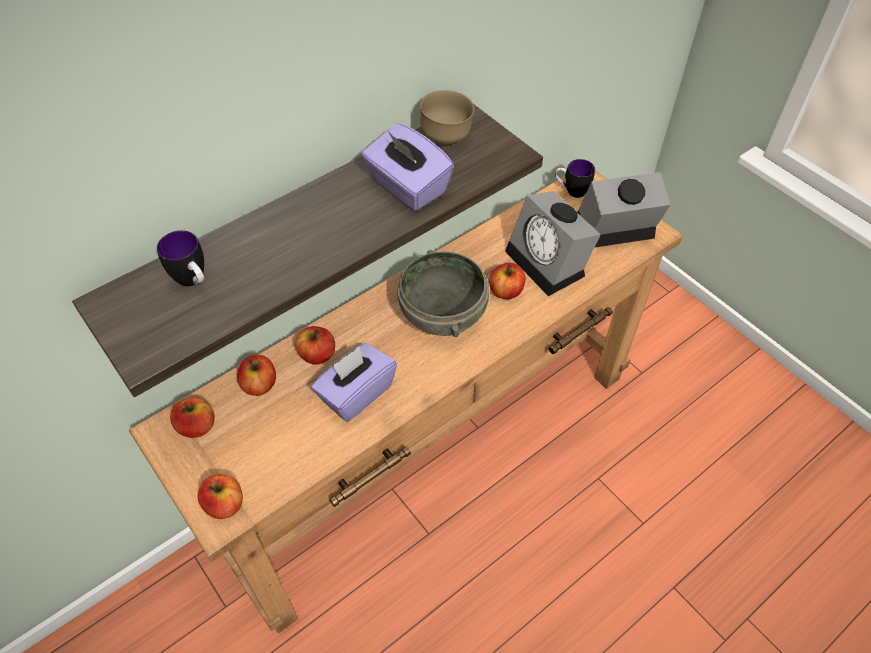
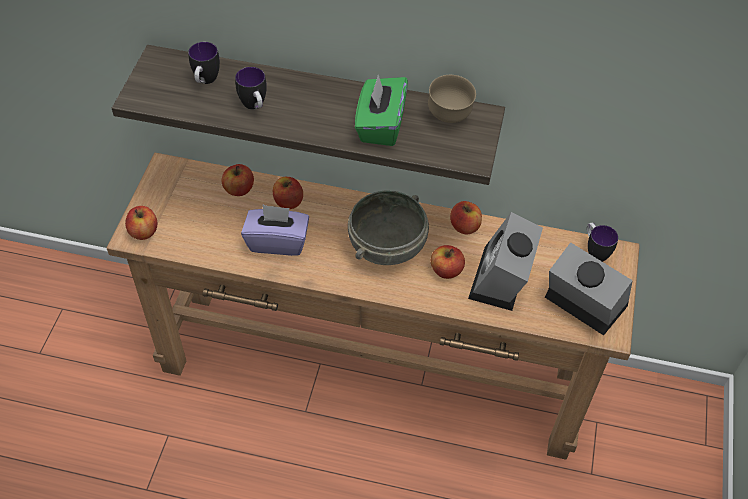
camera: 50 degrees right, 0 degrees up
(197, 426) = (183, 181): apple -> apple (464, 226)
(278, 262) = (255, 107): none -> mug
(407, 187) = (380, 125): purple tissue box -> green tissue box

